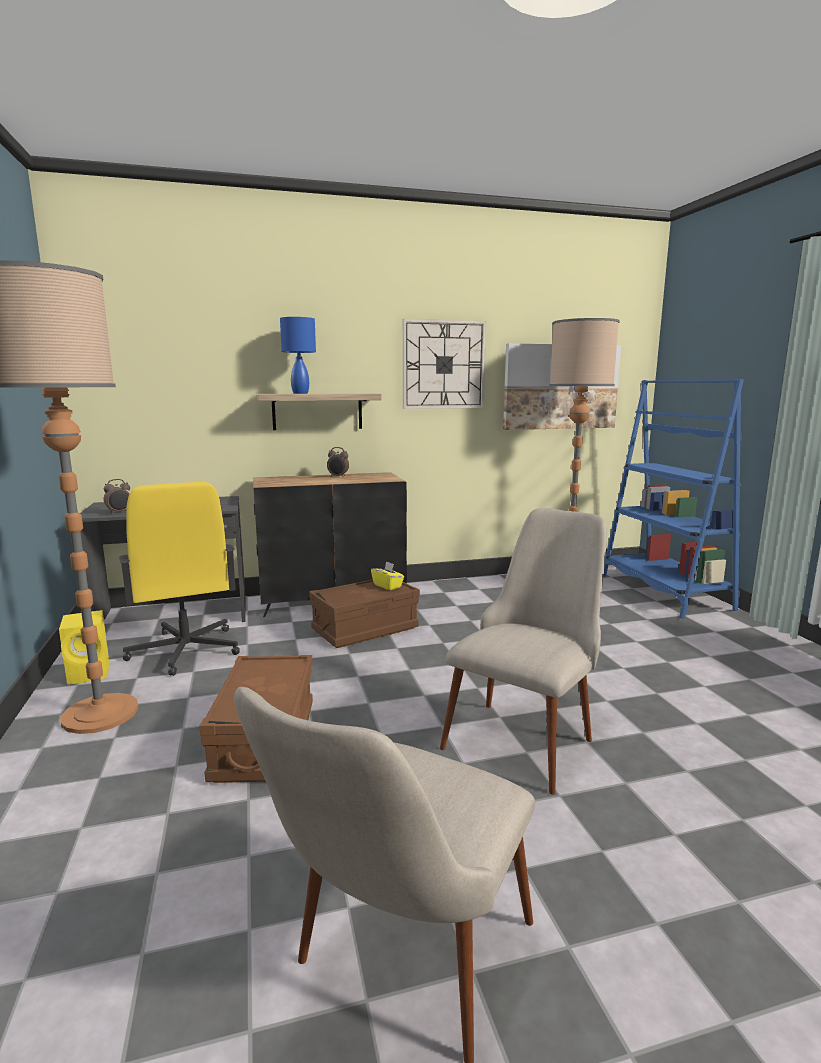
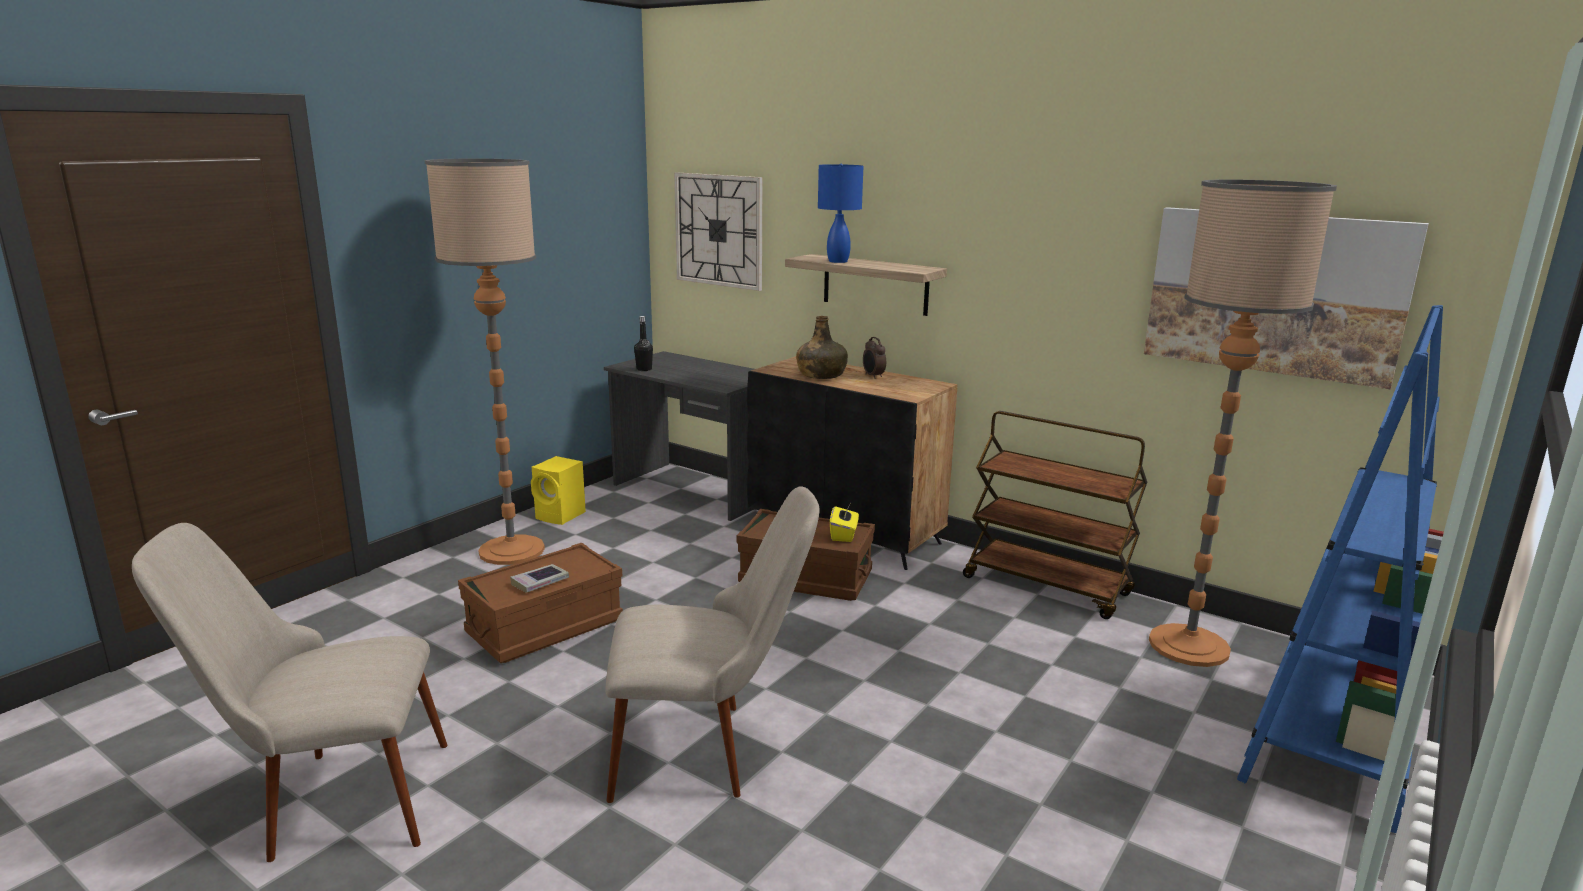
camera: 50 degrees right, 5 degrees up
(119, 513) = (644, 369): alarm clock -> black bottle
(185, 651) = (641, 527): yellow office chair -> none
(272, 692) = (540, 582): none -> book
(308, 481) = (821, 375): none -> green bottle
(443, 365) = (1053, 236): wall clock -> wall clock (719, 230)
(475, 584) = (1047, 586): none -> brown cart

